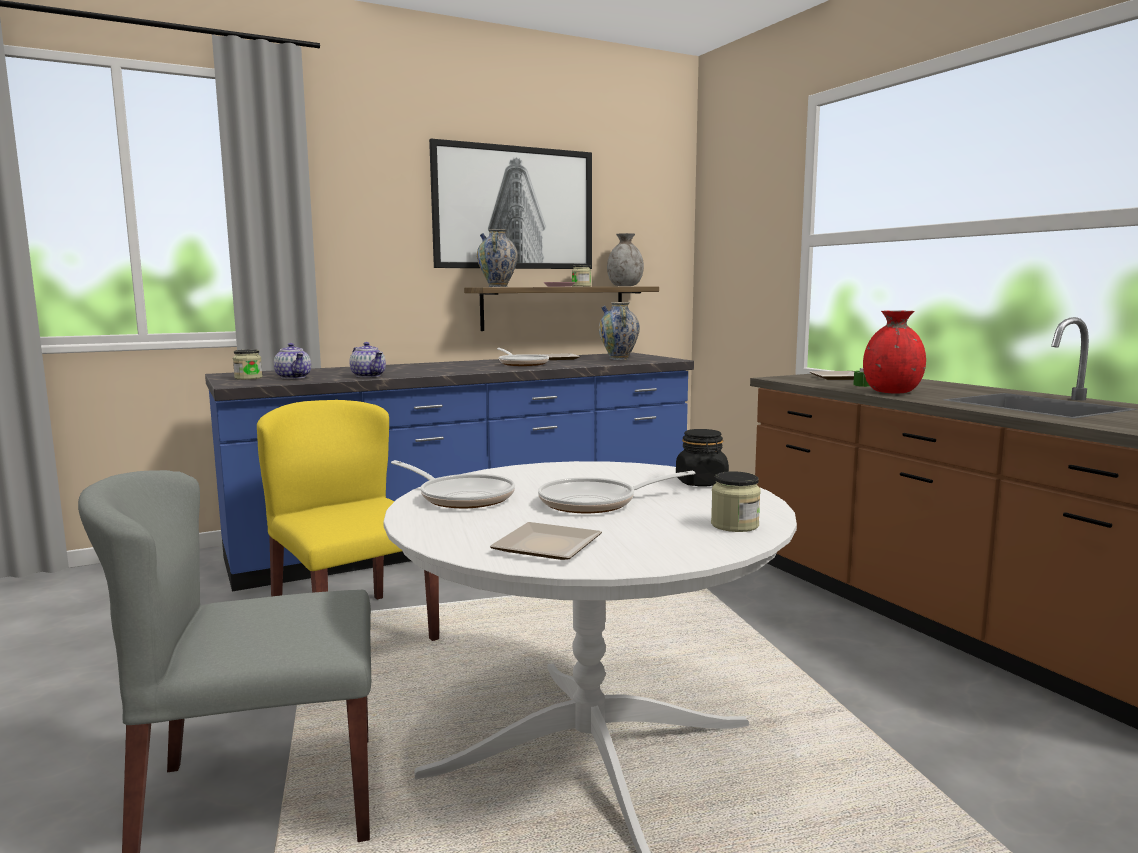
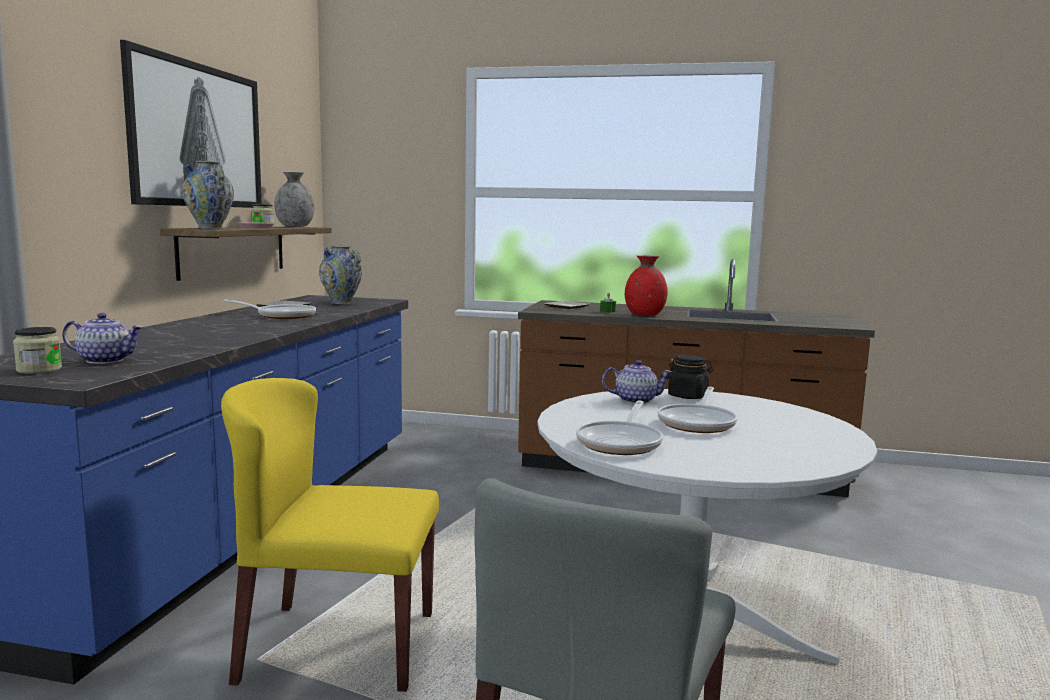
camera: 50 degrees left, 0 degrees up
(369, 376) = (199, 347): teapot -> teapot (636, 400)
(462, 497) = (621, 442): frying pan -> frying pan turned 120 degrees clockwise
(548, 548) = (793, 455): plate -> none
(734, 525) = (796, 416): jar -> none

